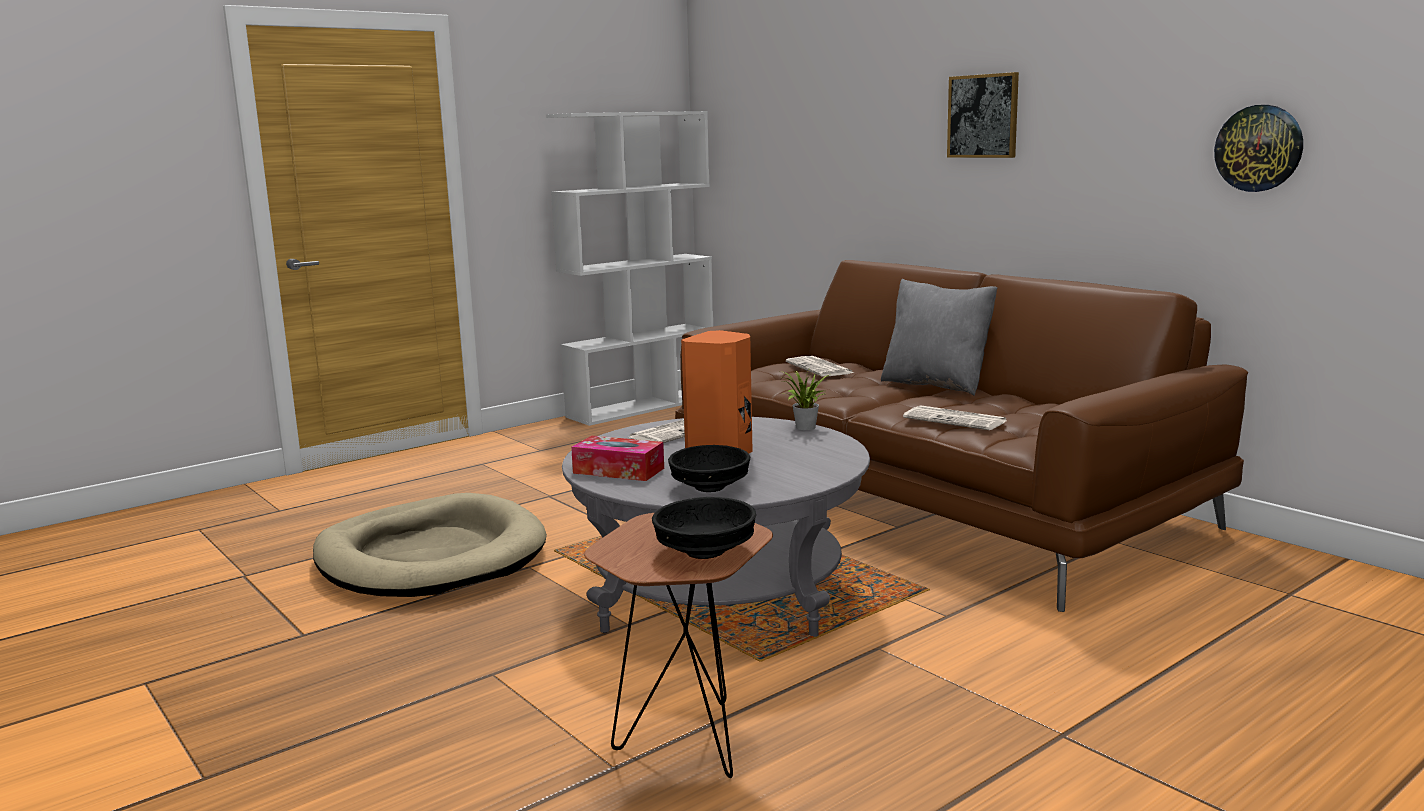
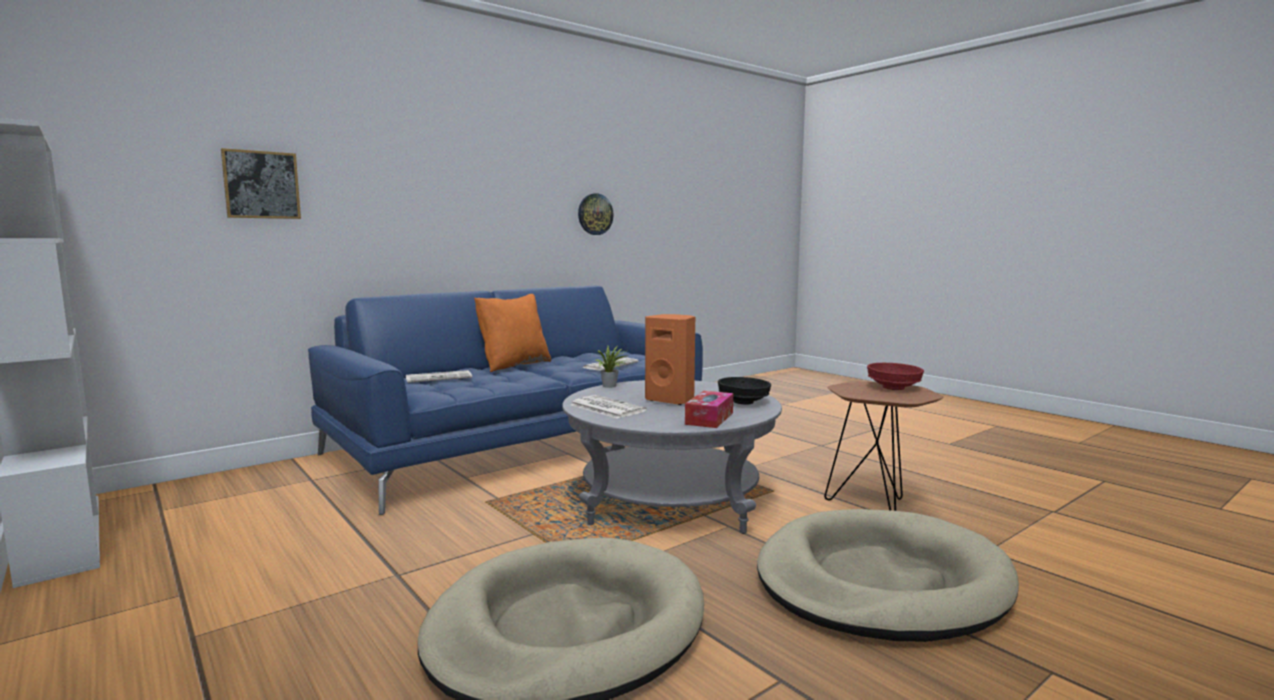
camera: 90 degrees left, 5 degrees down
(440, 707) = (880, 582): none -> beige dog bed
(705, 551) = (893, 388): black bowl -> red bowl
(929, 500) = (522, 444): brown sofa -> blue sofa
(936, 385) = (513, 365): grey pillow -> orange pillow
(983, 116) = (436, 186): picture -> picture (261, 185)

